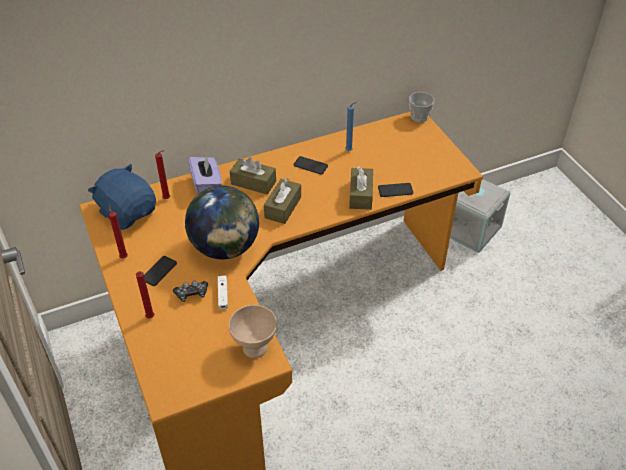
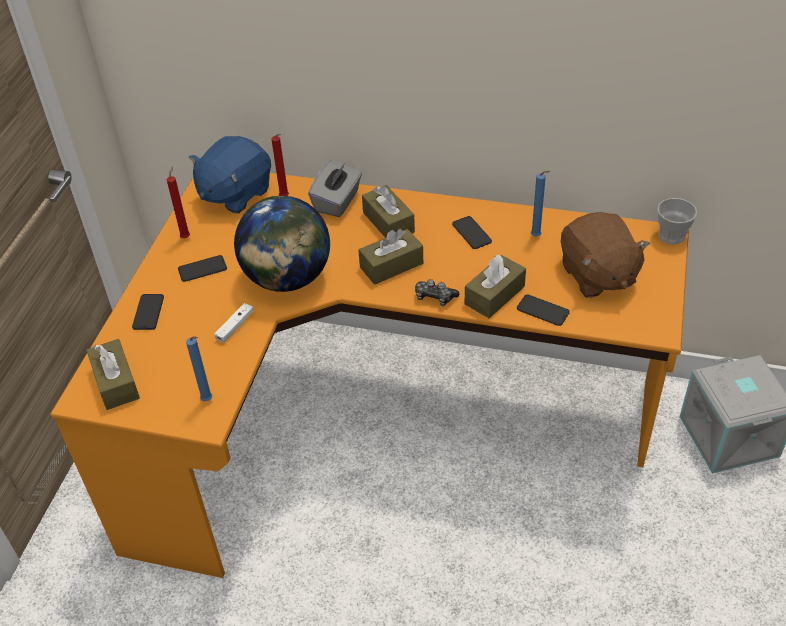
camera: 40 degrees right, 0 degrees up
(128, 212) = (234, 193): blue plush toy -> blue plush toy turned 135 degrees counterclockwise
(151, 318) = (148, 312): red candle -> phone
(178, 374) = (116, 382): none -> brown tissue box
(192, 294) = (208, 309): game controller -> game controller (434, 297)
(206, 185) = (337, 202): purple tissue box -> grey tissue box
(255, 348) = (208, 401): beige bowl -> blue candle
(404, 157) = (597, 275): none -> brown plush toy

